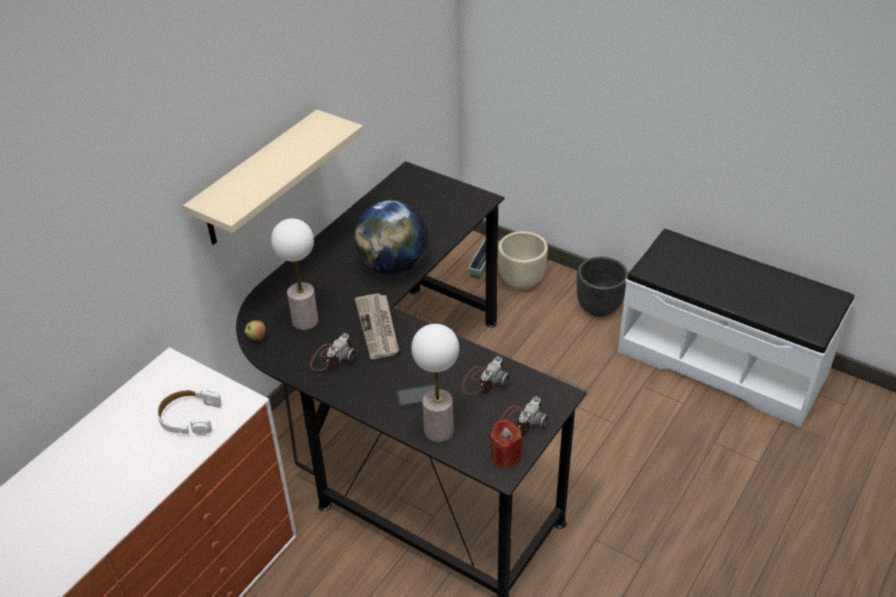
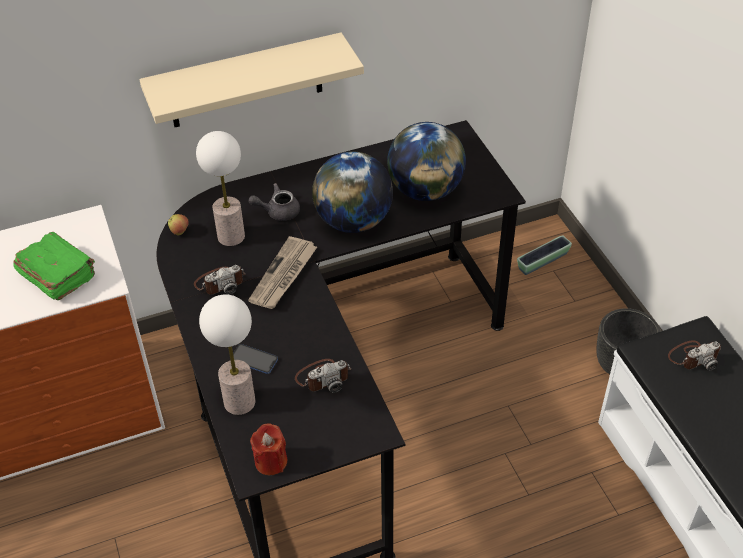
camera: 35 degrees right, 5 degrees up
(189, 417) = (57, 275): white headphones -> green book
(325, 286) = (278, 212): none -> grey teapot
(425, 221) = (425, 191): none -> globe
(520, 421) = (316, 436): camera -> camera (693, 357)
(521, 280) = (566, 297): beige planter -> none

